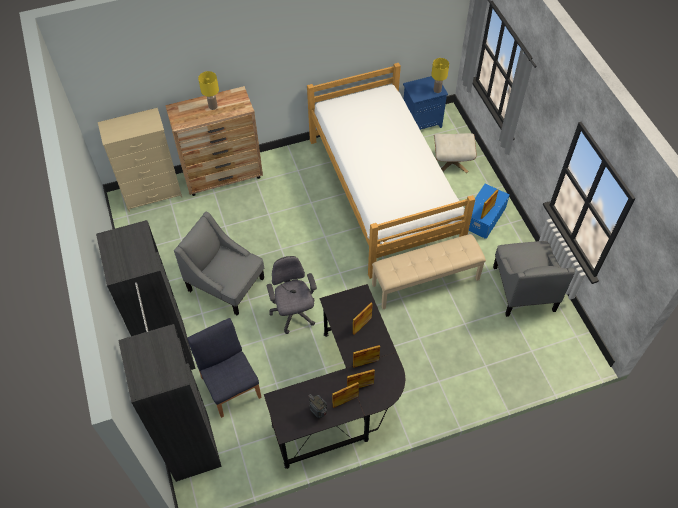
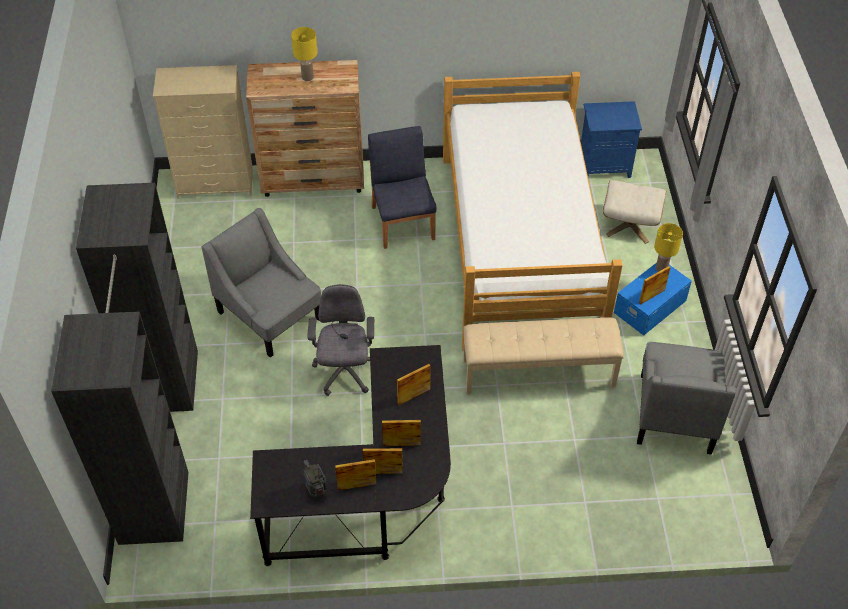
camera: 15 degrees right, 5 degrees down
(231, 386) = (230, 444): blue chair -> blue chair (403, 222)
(437, 90) = (628, 121): yellow table lamp -> yellow table lamp (661, 268)

